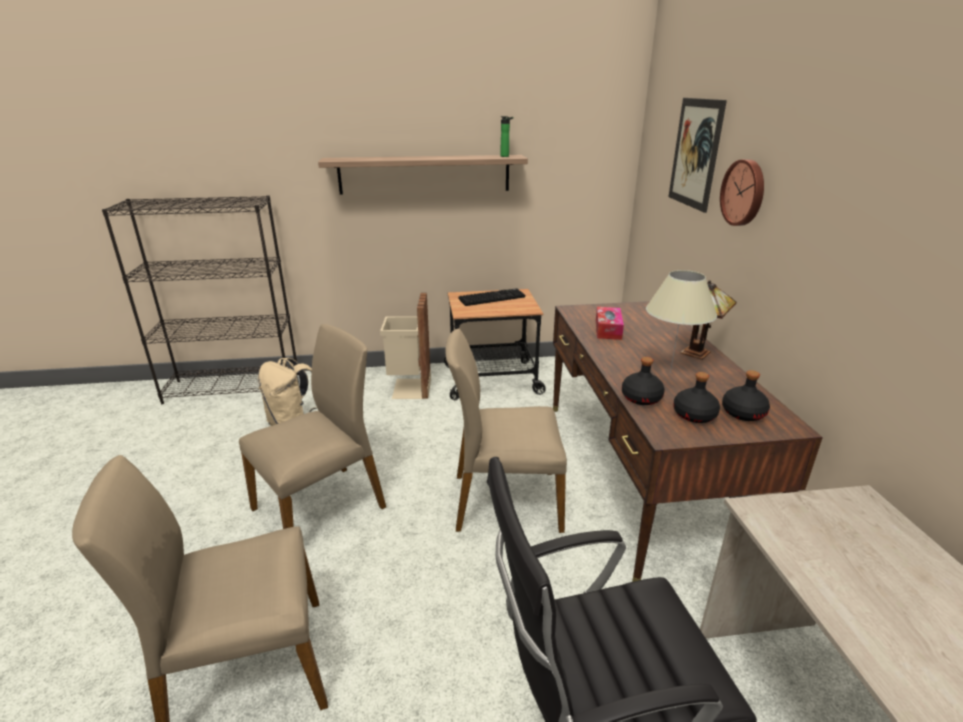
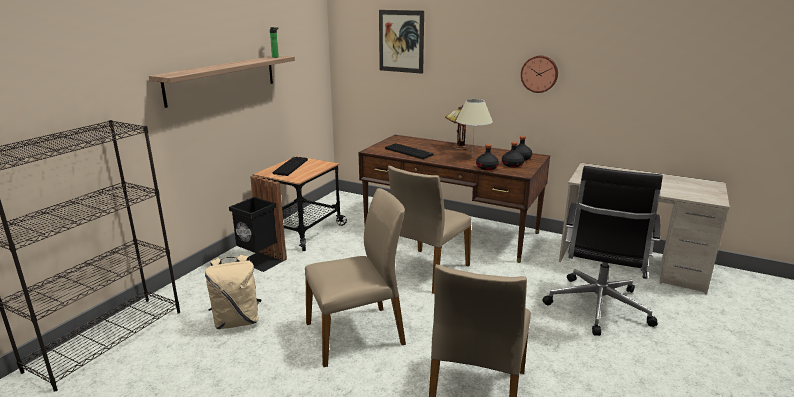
camera: 55 degrees left, 5 degrees down
(321, 508) = (356, 334): beige chair -> beige chair turned 75 degrees clockwise
(409, 388) = (261, 261): beige trash can -> black trash can
(608, 329) = (409, 152): tissue box -> keyboard
(744, 193) = (455, 57): wall clock -> wall clock (539, 74)

